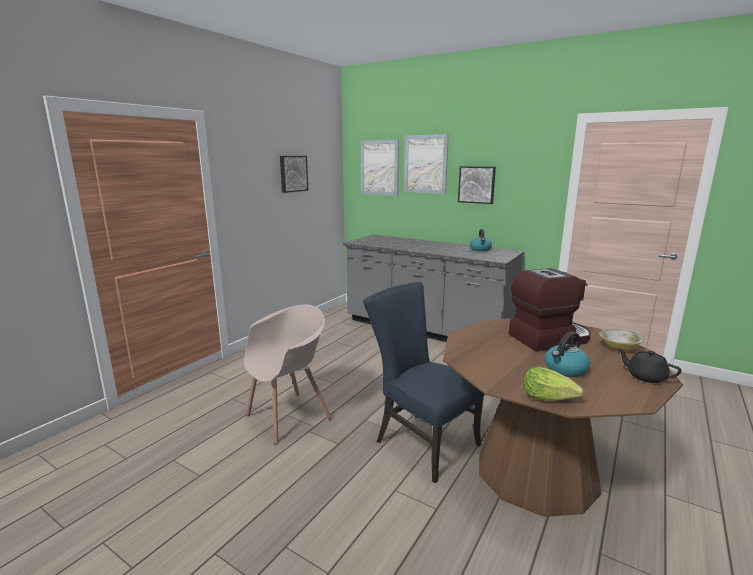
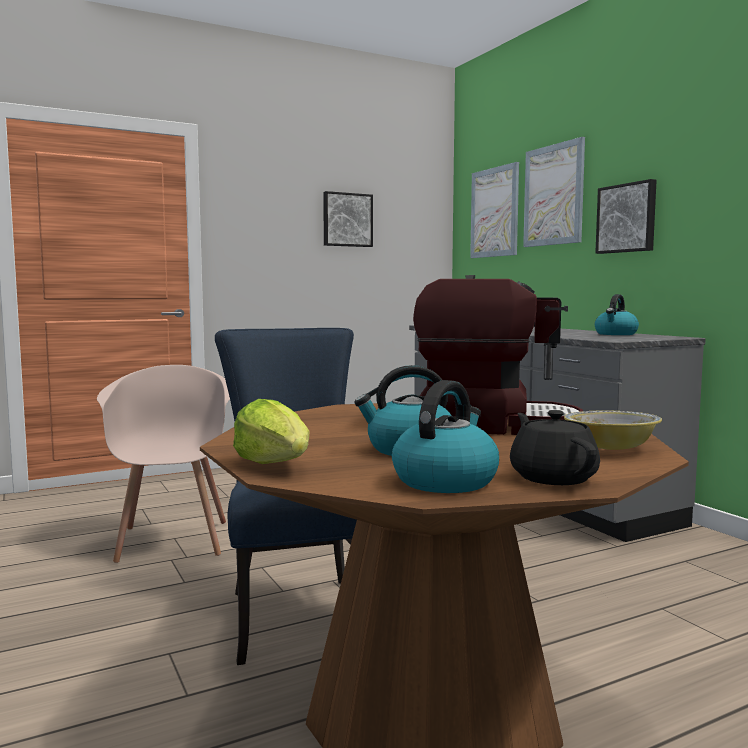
camera: 30 degrees right, 10 degrees down
(289, 417) = (173, 540): beige chair -> beige chair turned 90 degrees counterclockwise
(623, 390) = (445, 480): none -> kettle

